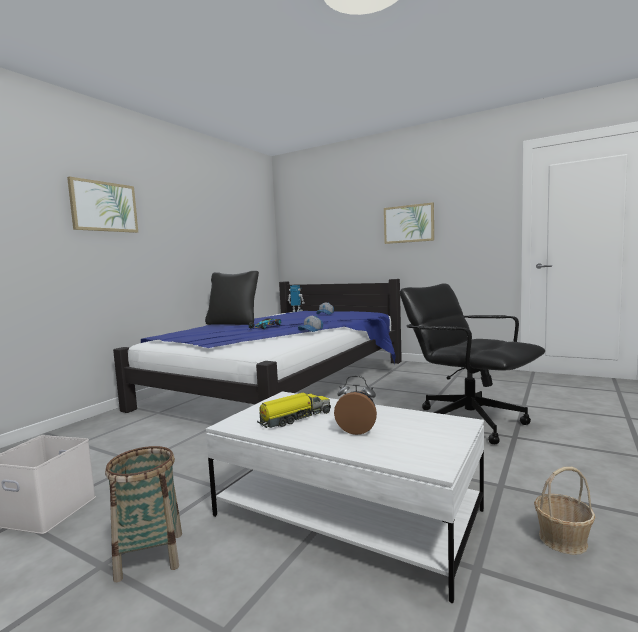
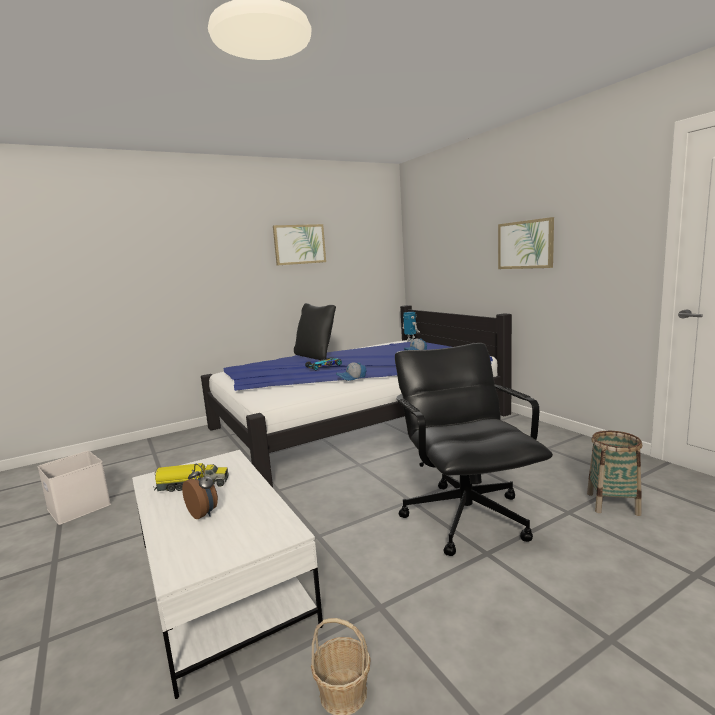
camera: 30 degrees right, 5 degrees up
(104, 206) = (194, 250): picture -> picture (299, 244)
(150, 555) = (80, 565): basket -> basket (612, 504)

